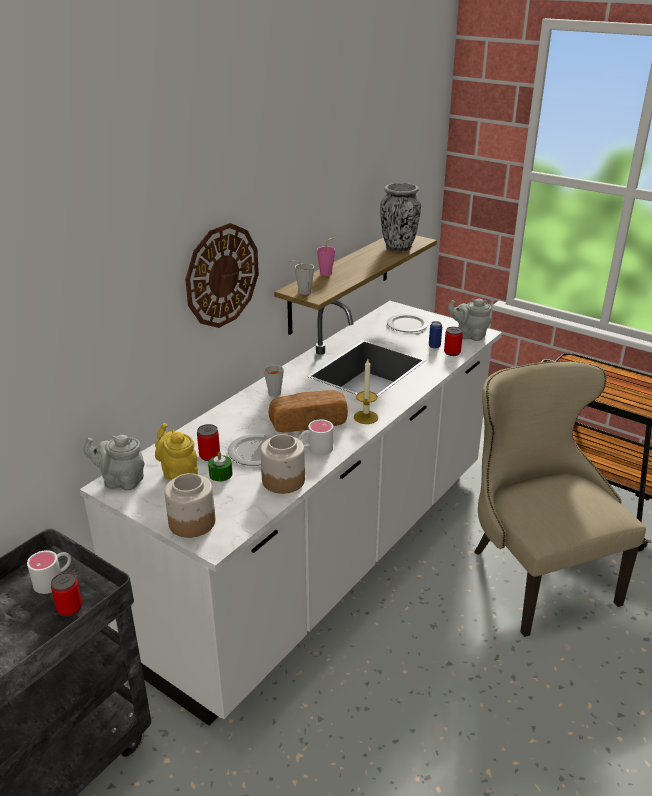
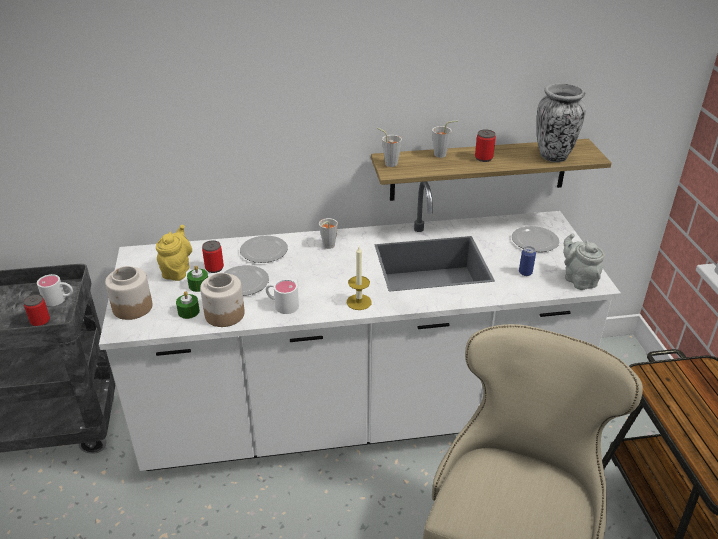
camera: 45 degrees right, 5 degrees up
(121, 481) = (144, 255): grey teapot -> none
(222, 275) = (298, 121): wall clock -> none
(228, 422) = (263, 251): none -> plate
(249, 496) = (188, 311): none -> green candle
(308, 422) = (312, 281): bread -> none
(327, 273) = (443, 154): pink cup -> grey cup
(452, 352) = (531, 287): can -> can (483, 158)

